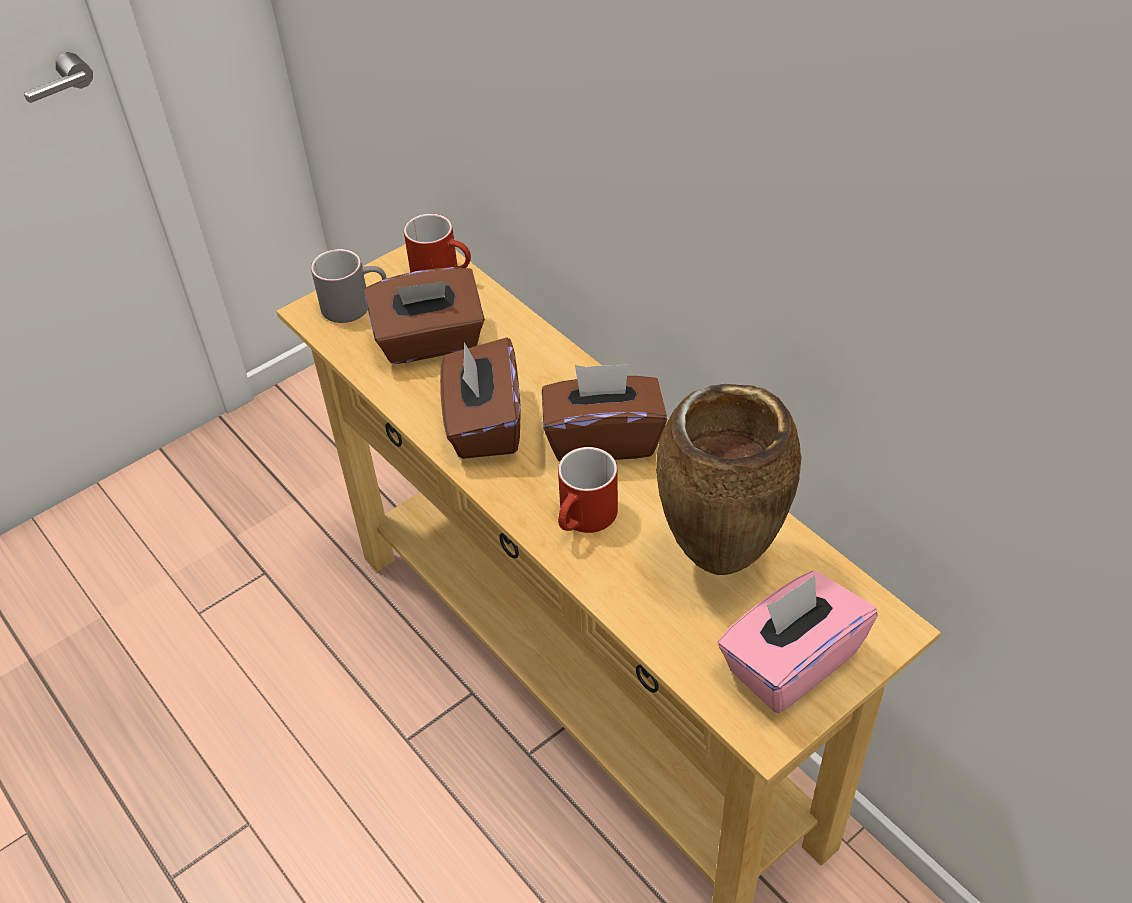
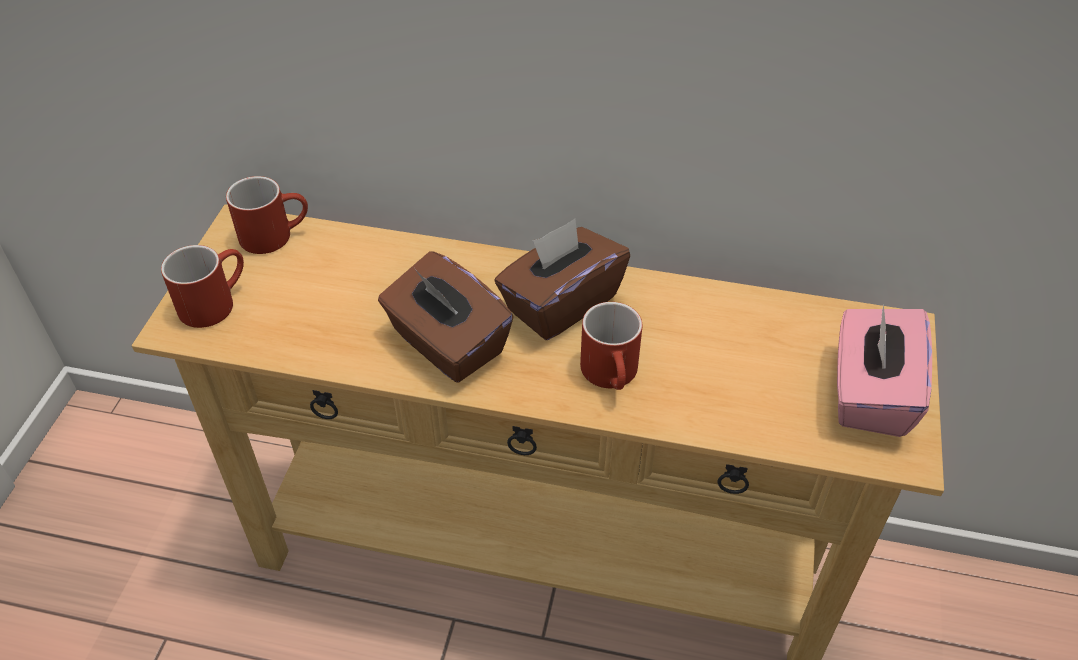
camera: 40 degrees left, 0 degrees up
(355, 305) = (214, 301): grey mug -> red mug
(430, 342) = (324, 299): brown tissue box -> none
(717, 560) = (742, 348): brown vase -> none

